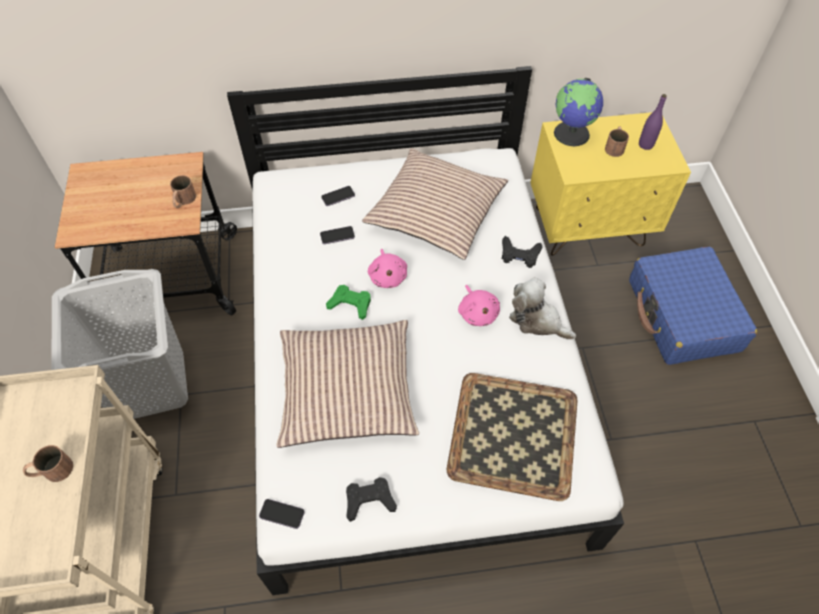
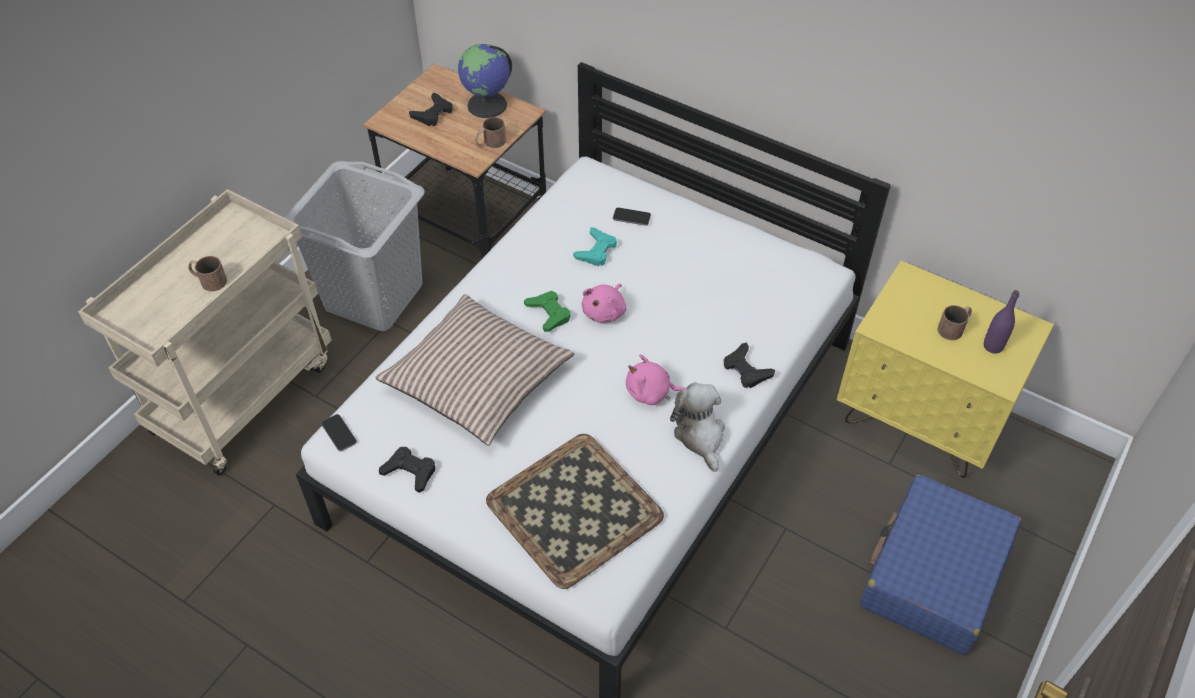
camera: 40 degrees right, 5 degrees down
(111, 204) = (433, 114): none -> black game controller
(337, 236) = (596, 251): phone -> turquoise game controller
(435, 212) = (706, 284): pillow -> none
(477, 313) = (651, 393): pink plush toy -> pink plush toy turned 75 degrees clockwise
(572, 134) = (920, 289): globe -> globe (487, 105)

